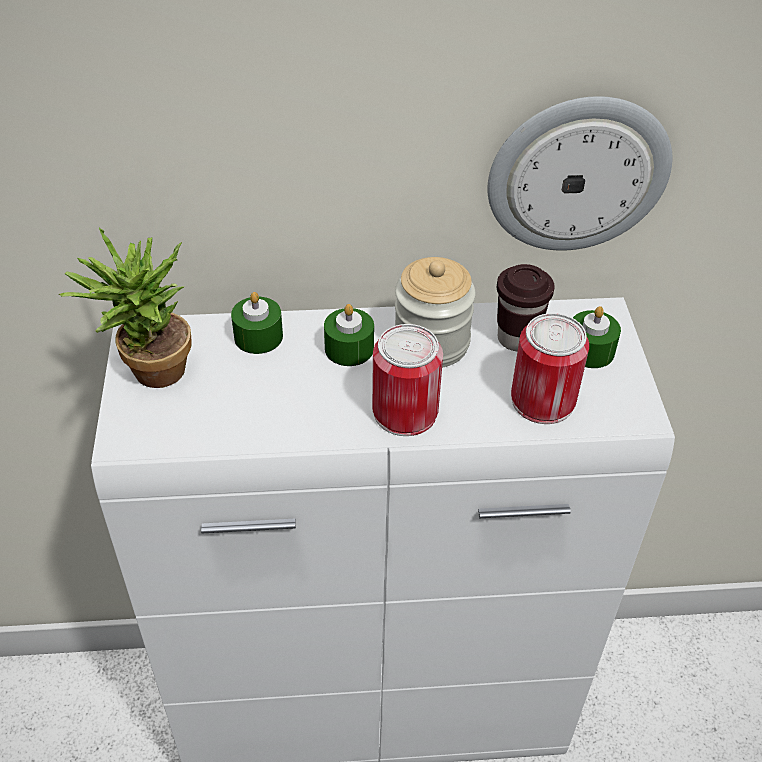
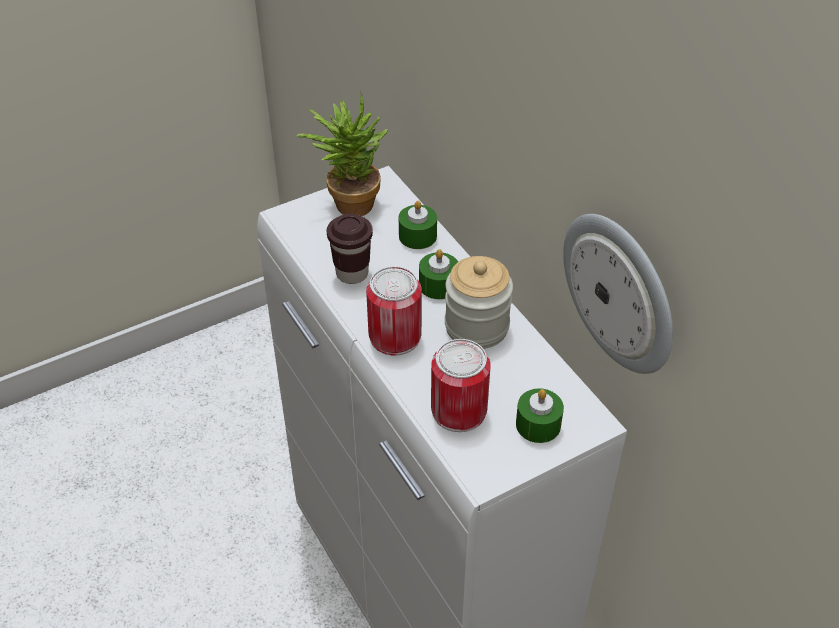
camera: 65 degrees right, 0 degrees up
(517, 339) = (518, 375): brown cup -> brown cup (352, 273)

